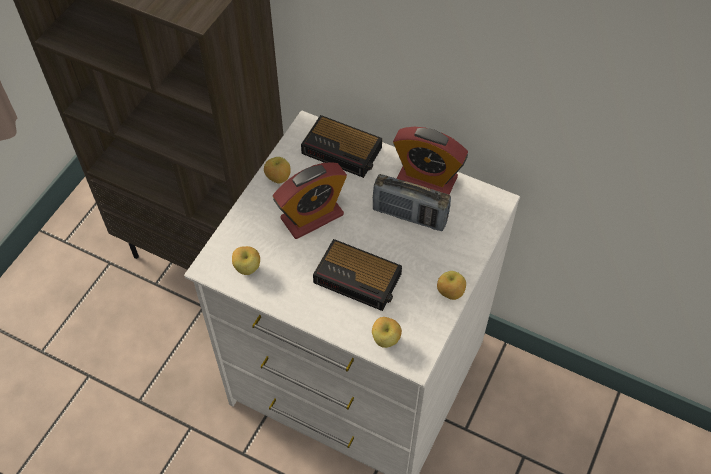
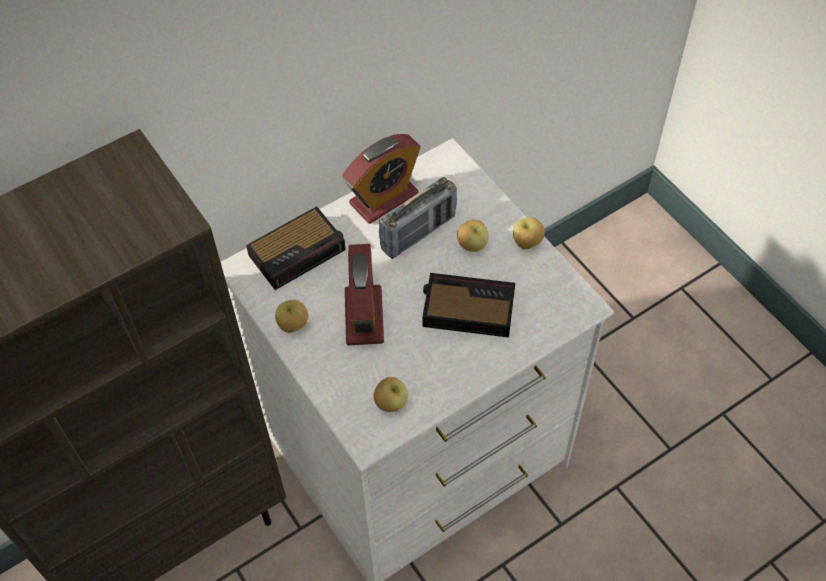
camera: 60 degrees left, 0 degrees up
(359, 279) = (466, 309): alarm clock -> alarm clock turned 135 degrees counterclockwise
(386, 339) = (548, 318): apple -> apple (472, 245)

